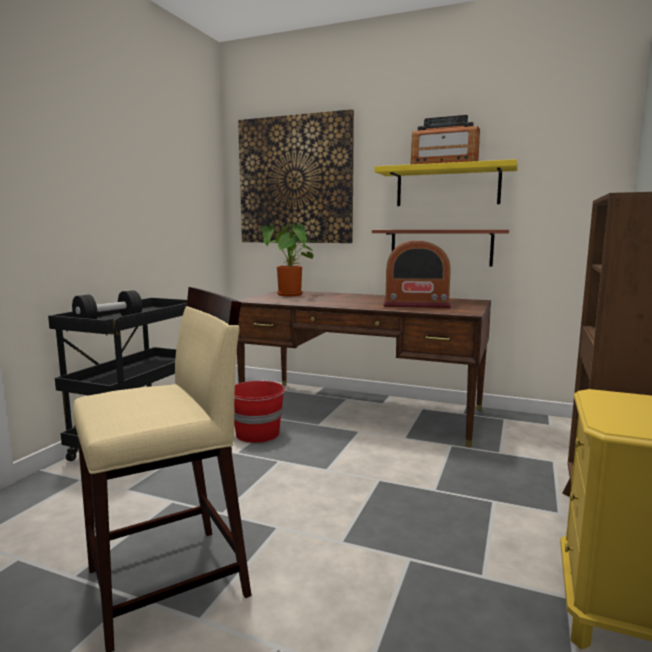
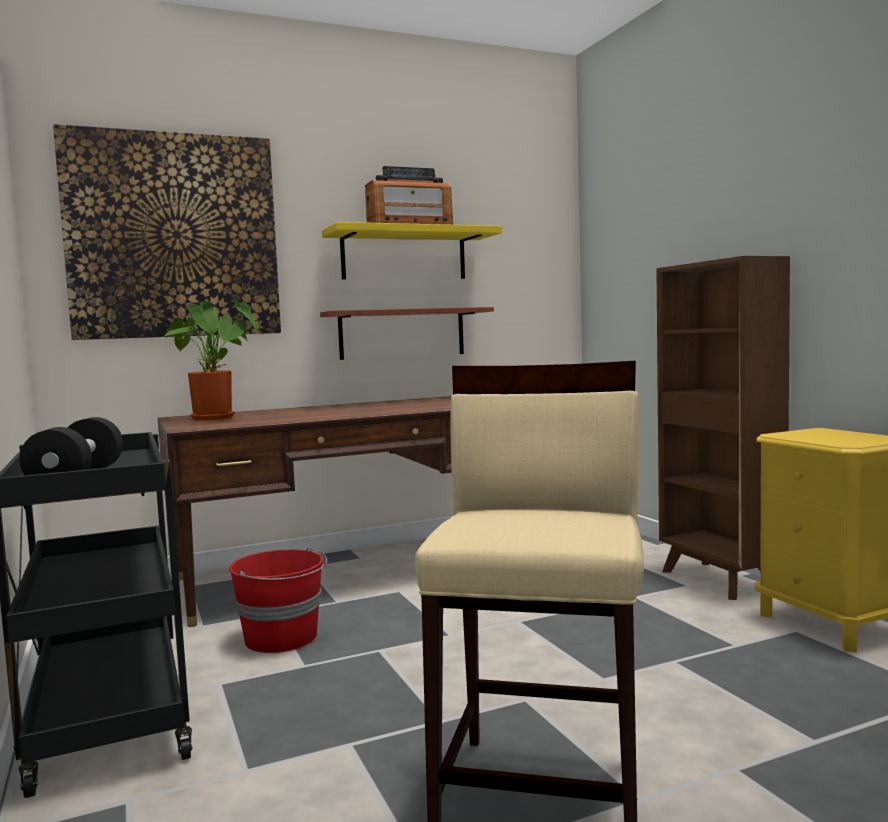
camera: 45 degrees left, 5 degrees down
(416, 304) = (420, 405): radio -> none

